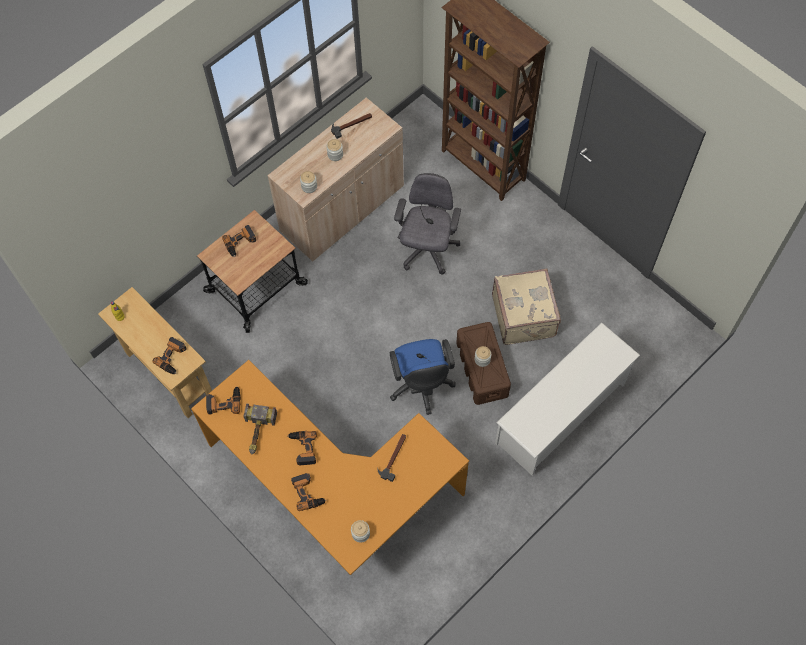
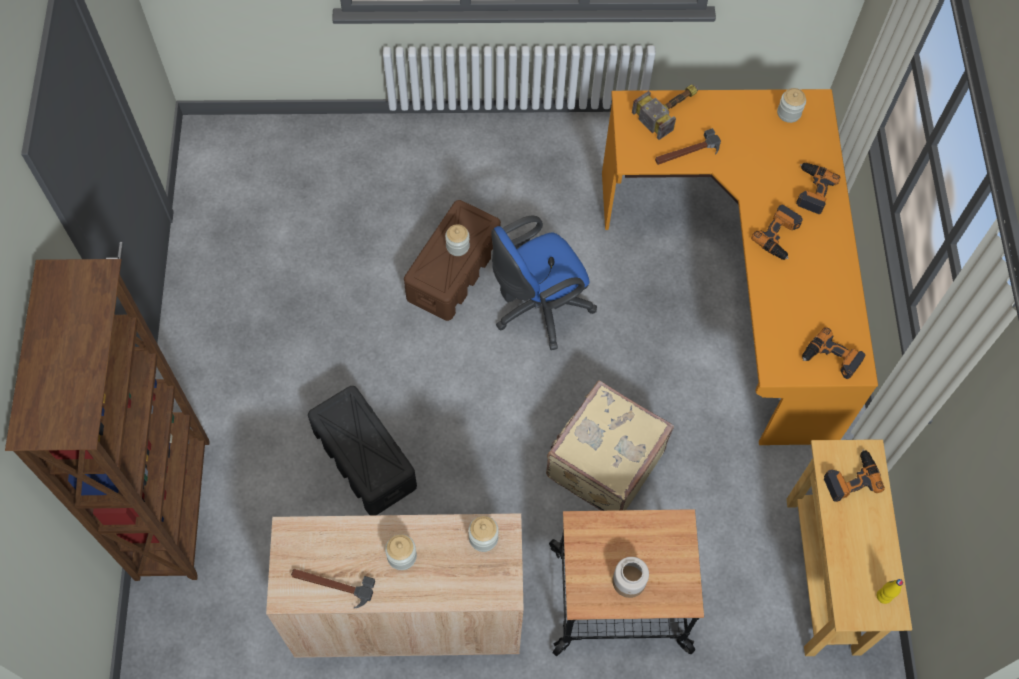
camera: 140 degrees left, 0 degrees up
(240, 243) = (629, 581): power drill -> jar
(257, 433) = (819, 292): hammer -> hammer (671, 109)
(421, 386) = (537, 308): blue office chair -> blue office chair turned 150 degrees counterclockwise
(427, 250) = (364, 458): grey office chair -> black storage box
(524, 315) = (345, 285): beige suitcase -> beige suitcase (603, 462)
(561, 414) = (424, 163): white shoe rack -> none

